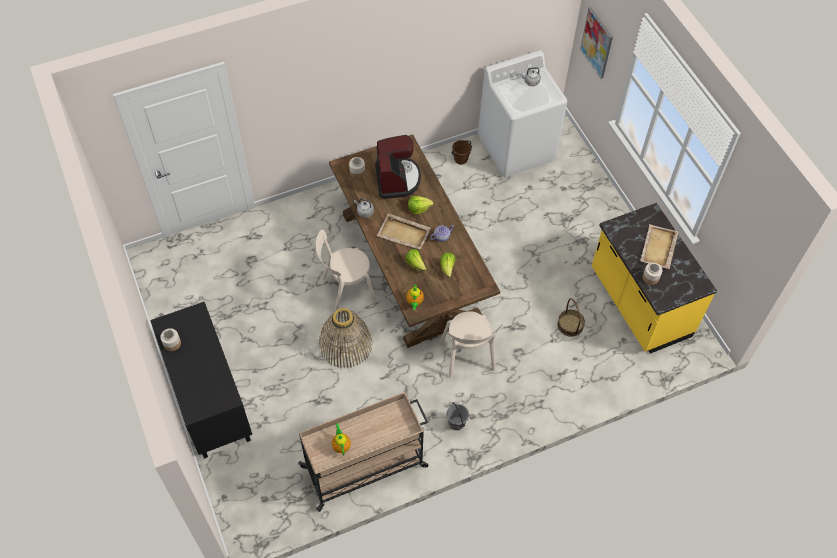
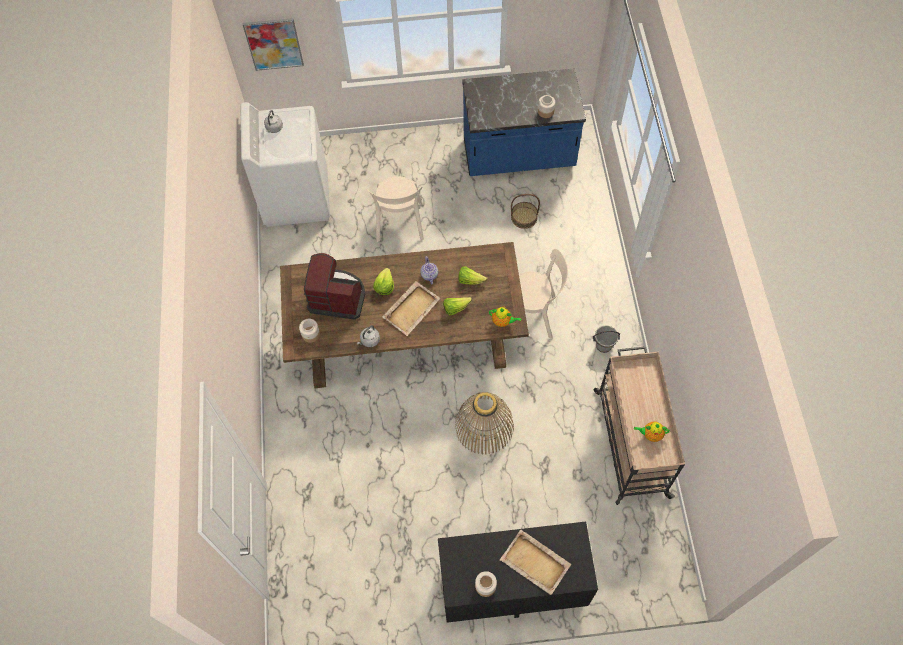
camera: 70 degrees left, 5 degrees up
(346, 290) = (416, 409): beige chair -> beige chair (399, 224)
(460, 159) = (288, 252): brown bucket -> none
(638, 304) = (518, 156): yellow counter -> blue counter
(658, 248) = (514, 94): beige tray -> beige tray (535, 563)

